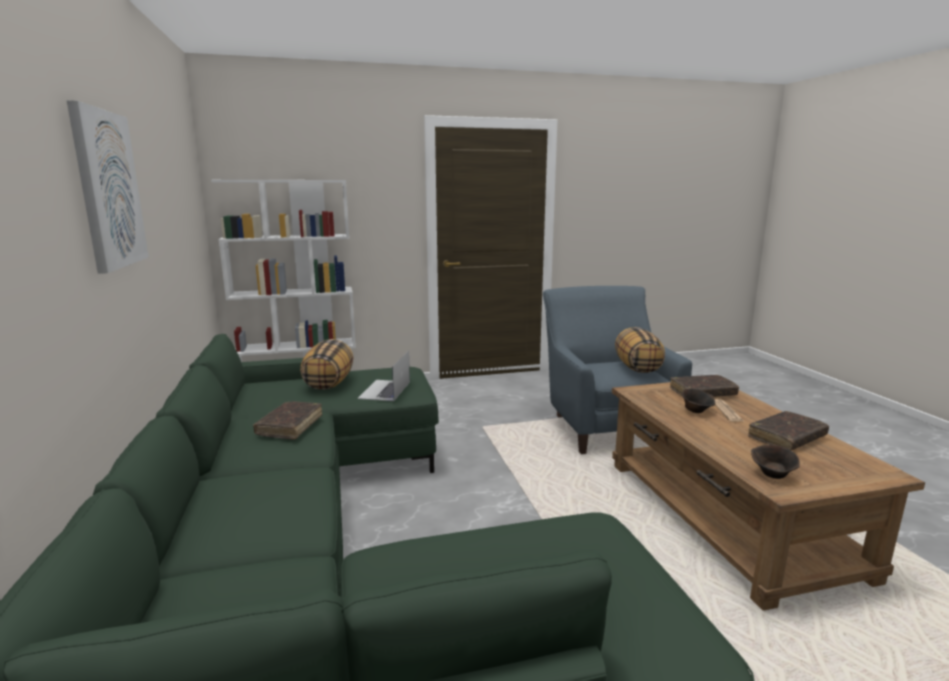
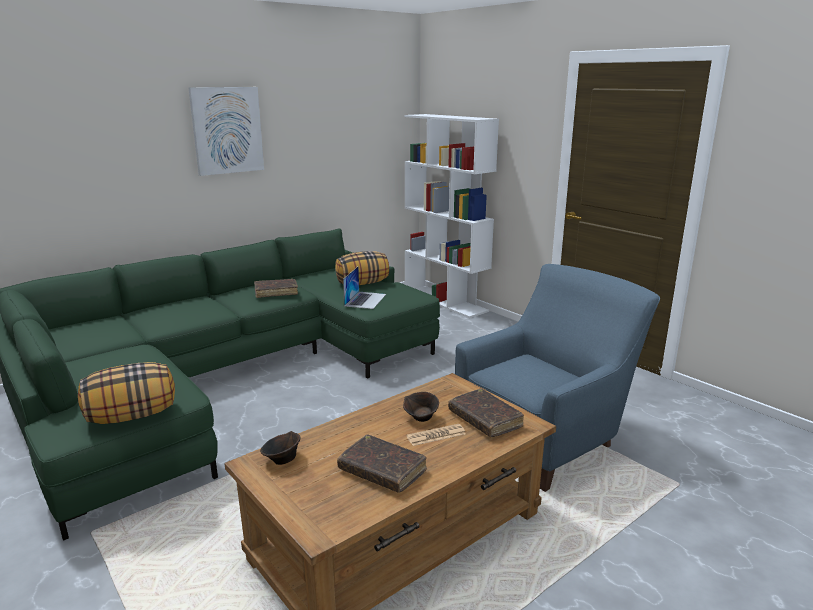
camera: 65 degrees right, 5 degrees up
(384, 390) = (365, 300): laptop -> laptop turned 120 degrees clockwise
(637, 368) = (544, 381): pillow -> pillow (132, 415)

